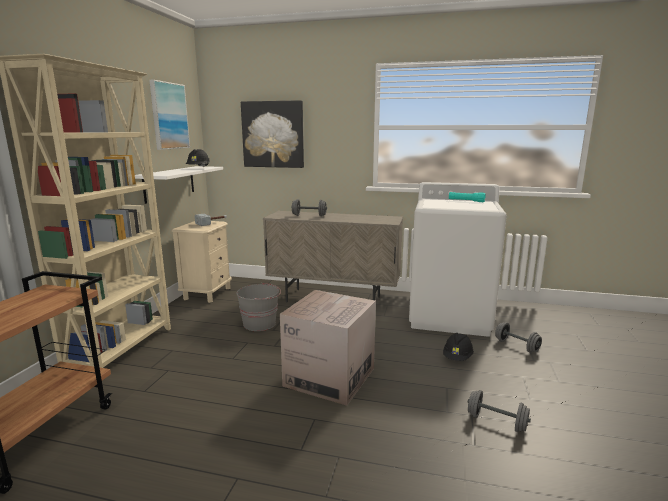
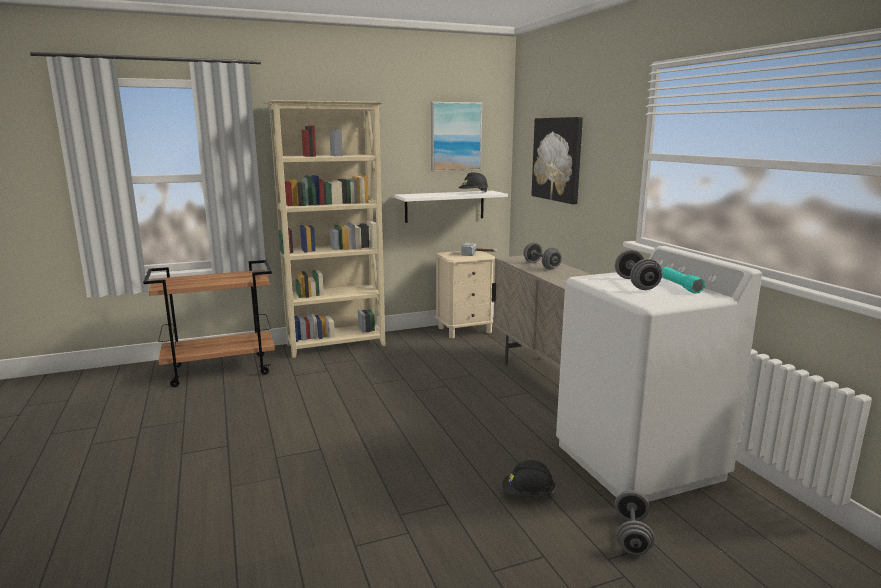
camera: 55 degrees right, 0 degrees up
(260, 324) = (443, 370): grey bucket -> none
(329, 377) = (391, 433): cardboard box -> none
(496, 422) = (412, 553): grey dumbbell -> grey dumbbell (636, 284)

